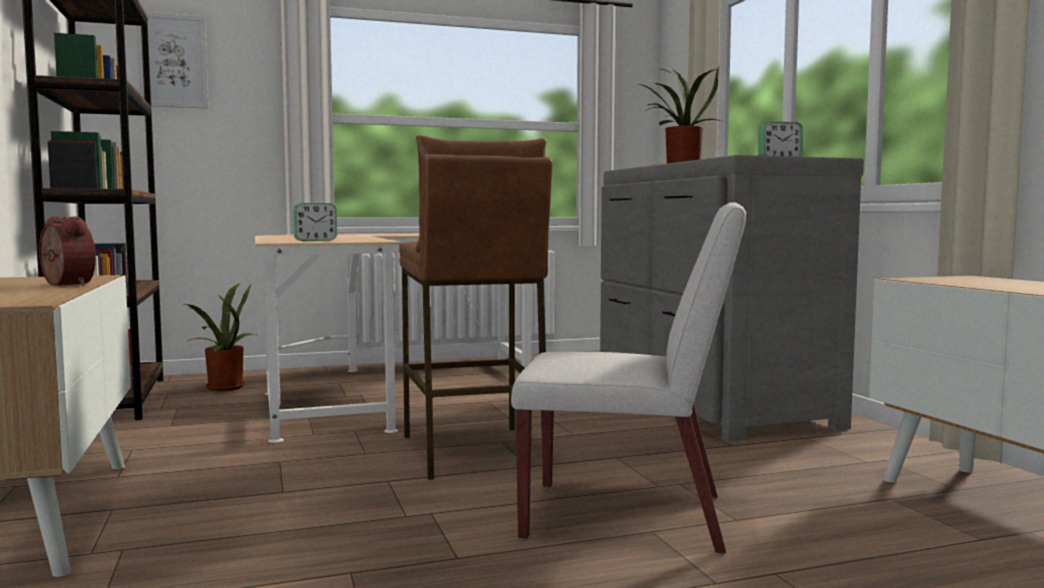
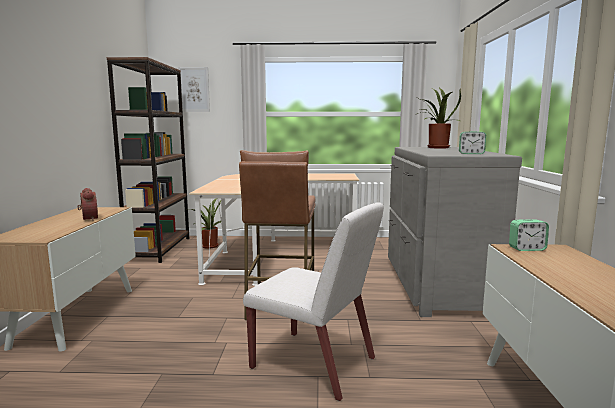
camera: 20 degrees right, 5 degrees up
(315, 240) = (223, 189): alarm clock -> alarm clock (527, 249)

